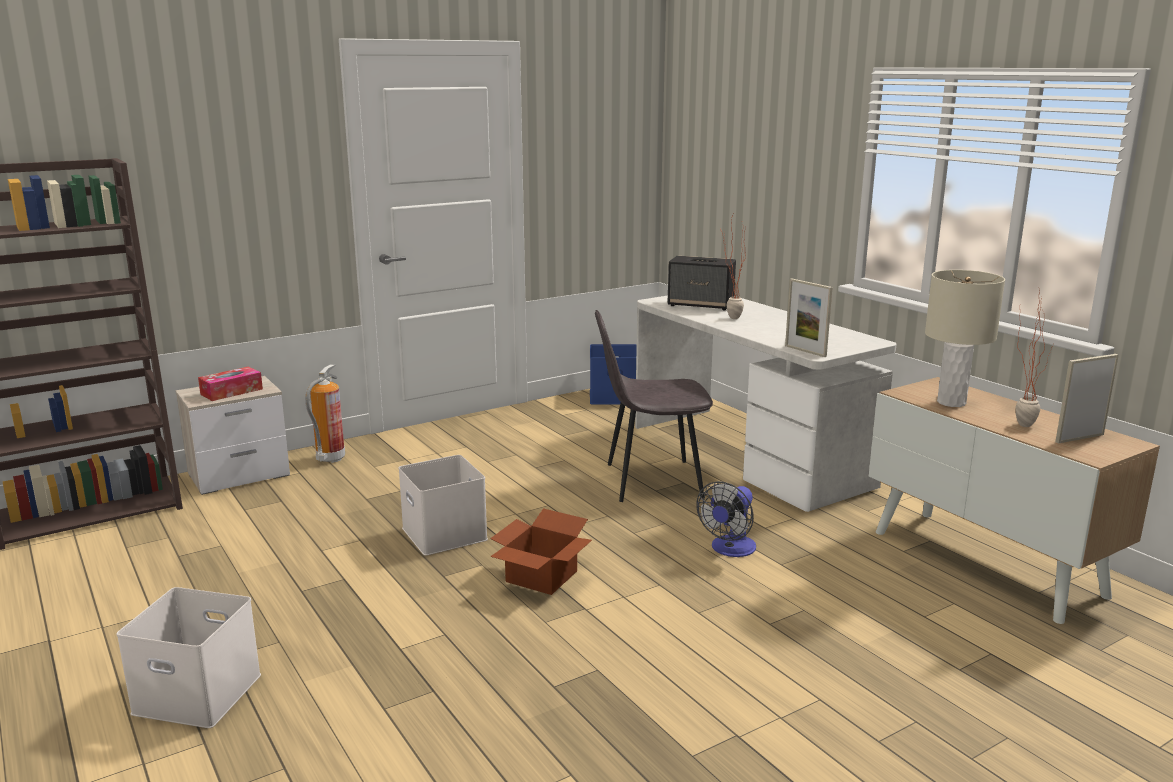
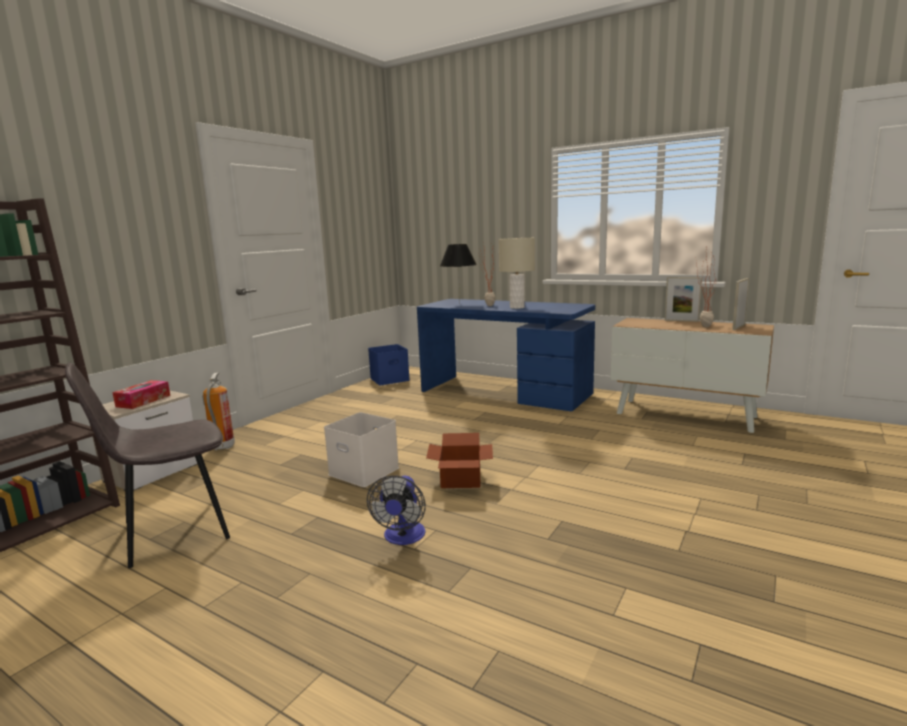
camera: 25 degrees left, 5 degrees down
(194, 694) = (273, 636): white storage box -> none
(650, 481) = (465, 415): grey chair -> grey chair (172, 531)
(701, 305) = (459, 303): speaker -> black table lamp
(730, 550) = (554, 438): fan -> fan (403, 537)
(748, 455) = (504, 392): white desk -> blue desk
(805, 351) = (558, 311): picture frame -> picture frame (681, 321)
(951, 402) = (655, 324): beige table lamp -> beige table lamp (517, 307)

